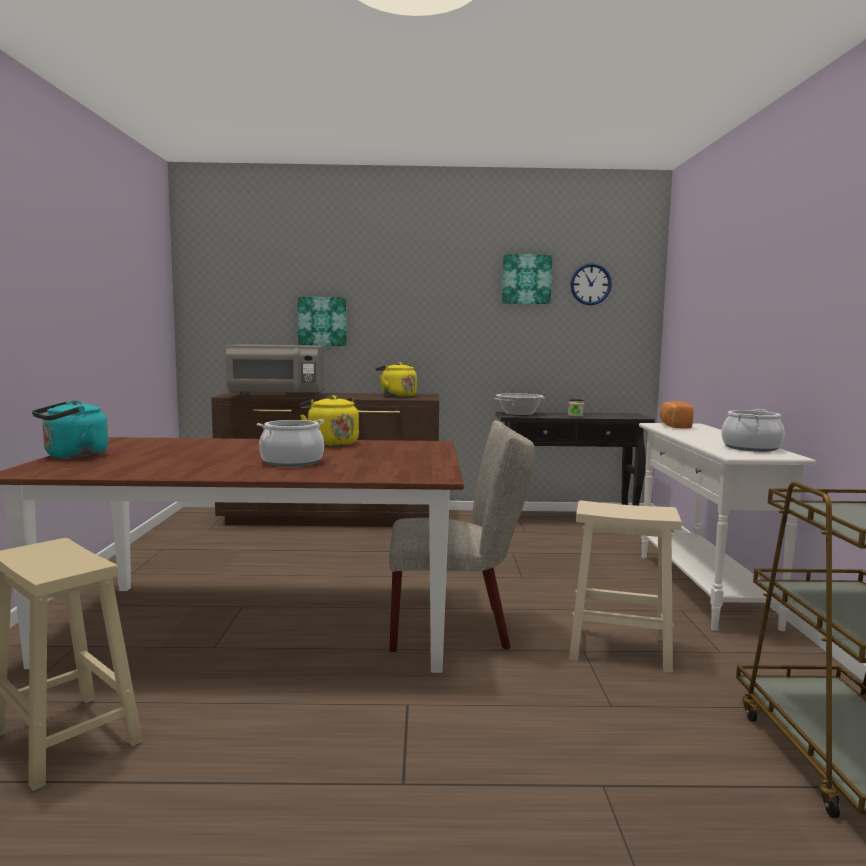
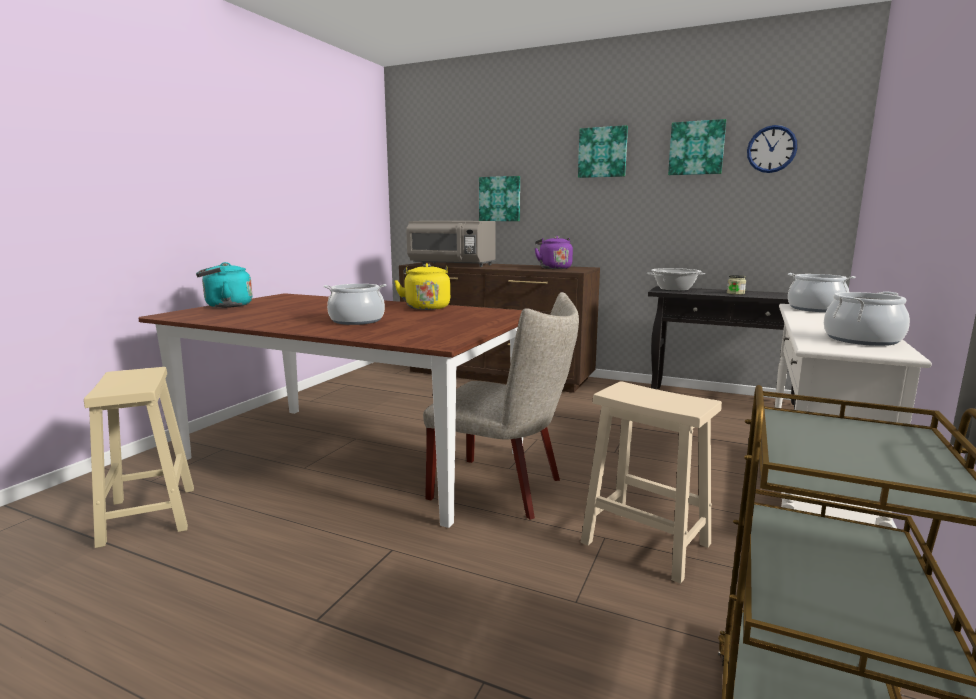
camera: 25 degrees right, 5 degrees up
(396, 396) = (554, 268): yellow kettle -> purple kettle
(436, 278) = (602, 152): none -> picture
(674, 426) = (815, 309): bread -> cooking pot

